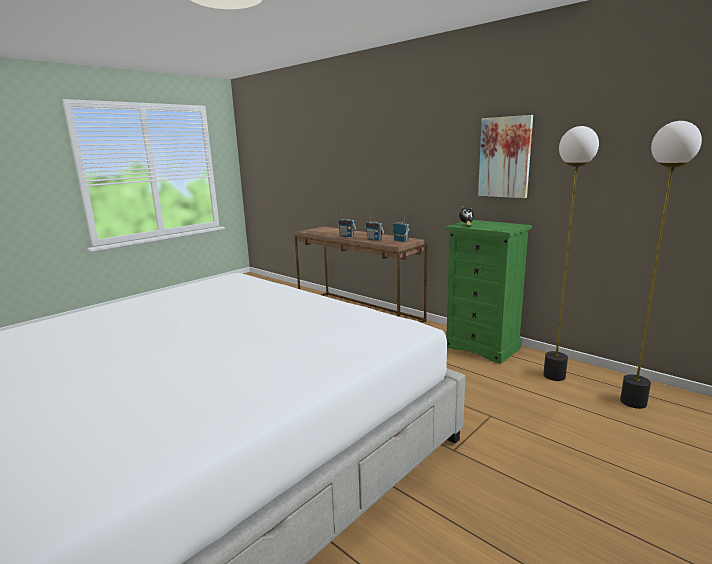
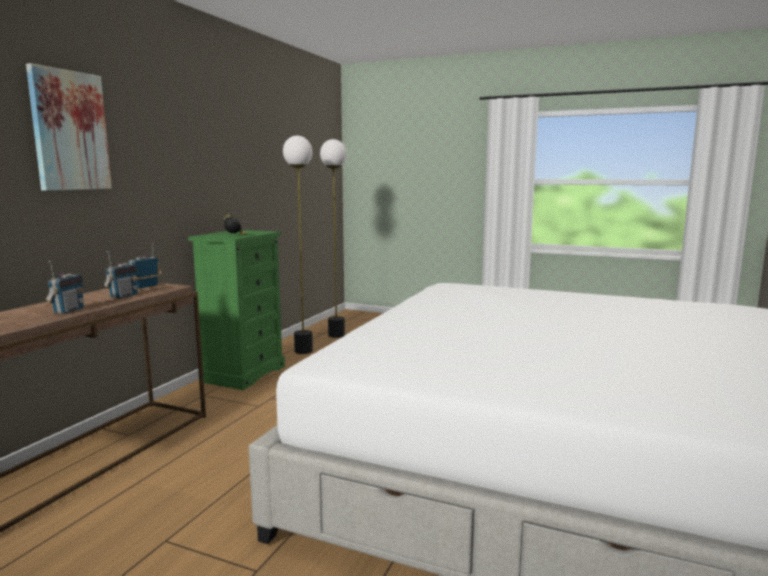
camera: 110 degrees left, 5 degrees down
(505, 157) = (204, 160): picture -> picture (69, 131)

